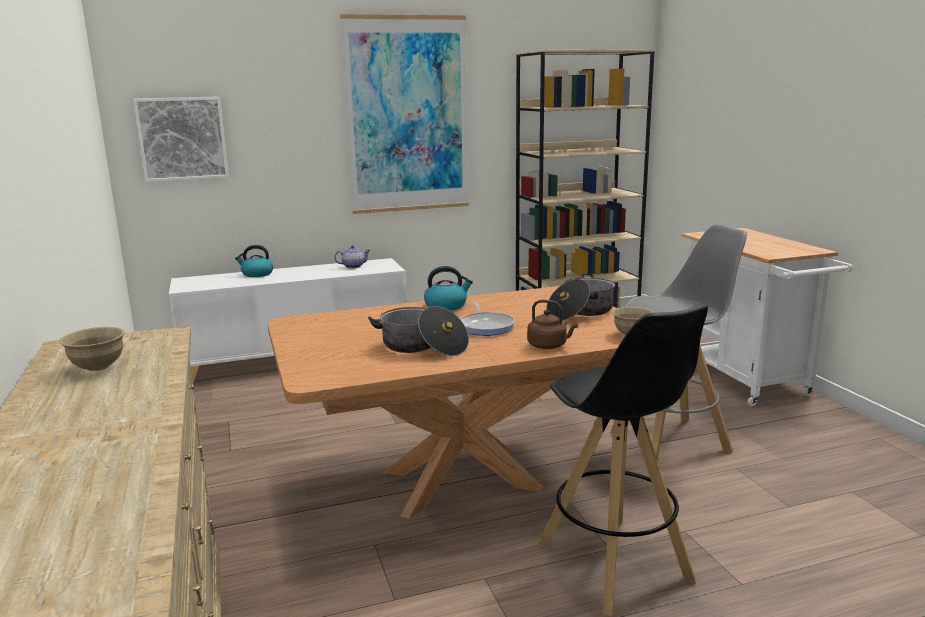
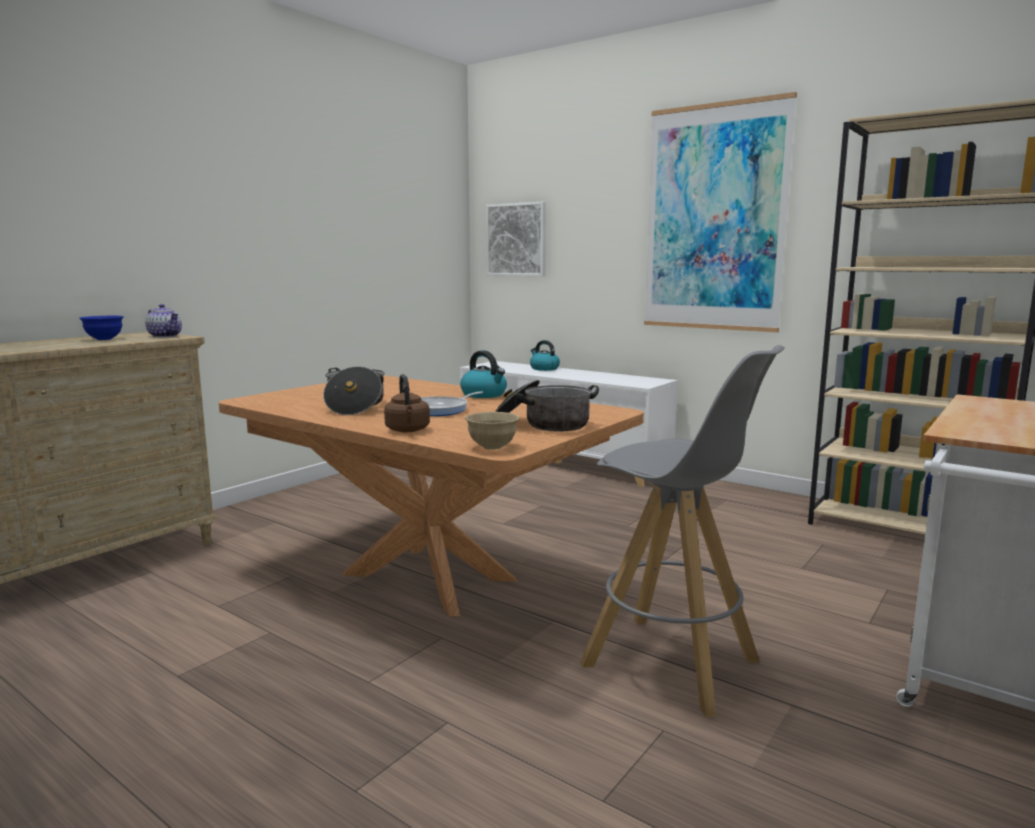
camera: 55 degrees right, 5 degrees down
(98, 367) = (104, 339): beige bowl -> blue bowl
(353, 266) = (623, 378): teapot -> teapot (165, 336)
(615, 563) = (340, 691): black stool -> none

